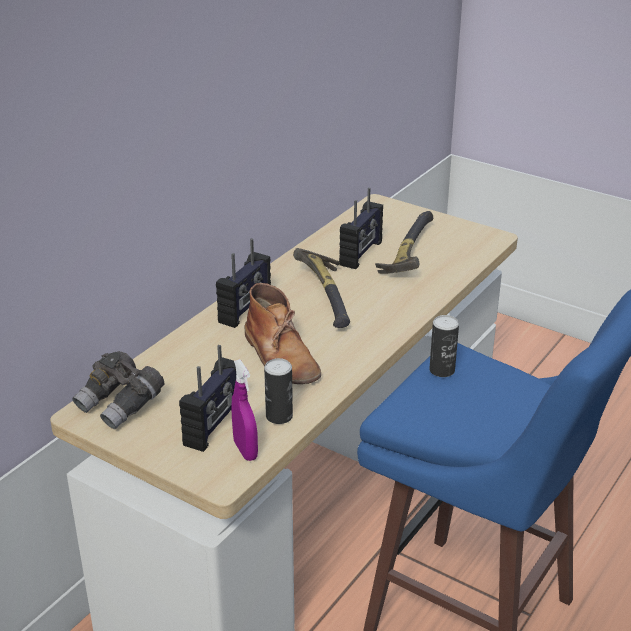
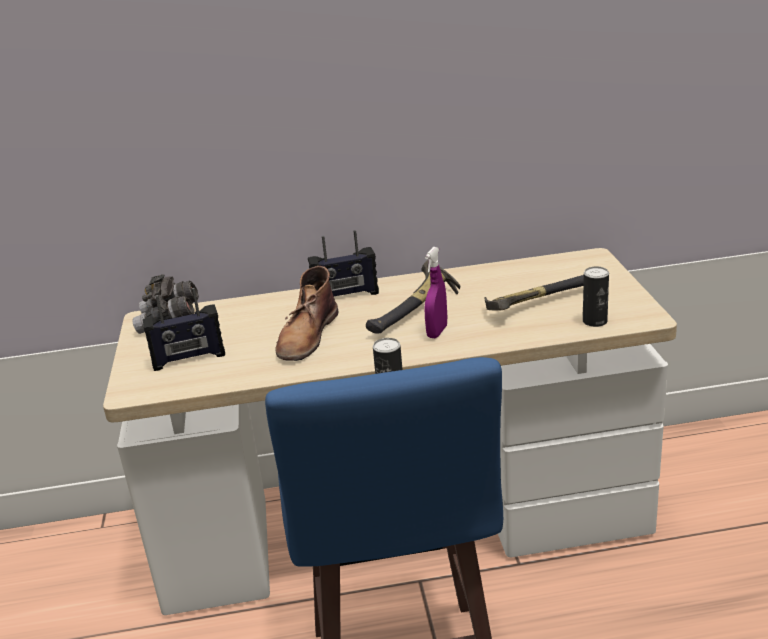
camera: 50 degrees right, 5 degrees down
(245, 450) = (174, 383): purple spray bottle -> purple spray bottle (437, 332)
(279, 416) = (231, 372): can -> can (594, 321)
(361, 253) = (502, 289): radio -> none

